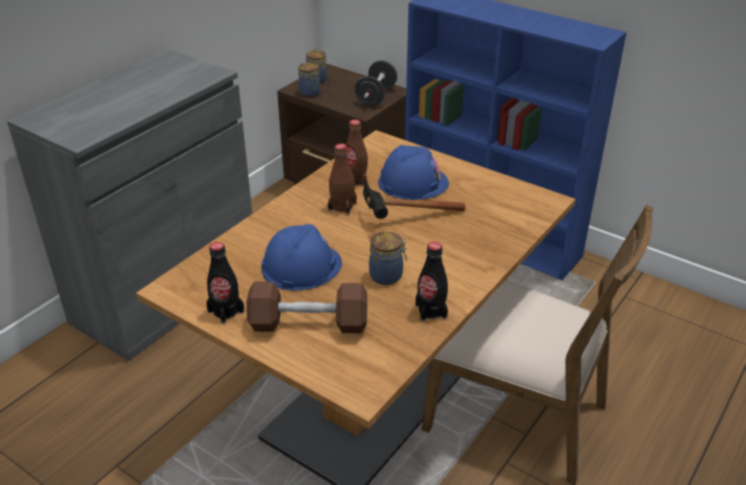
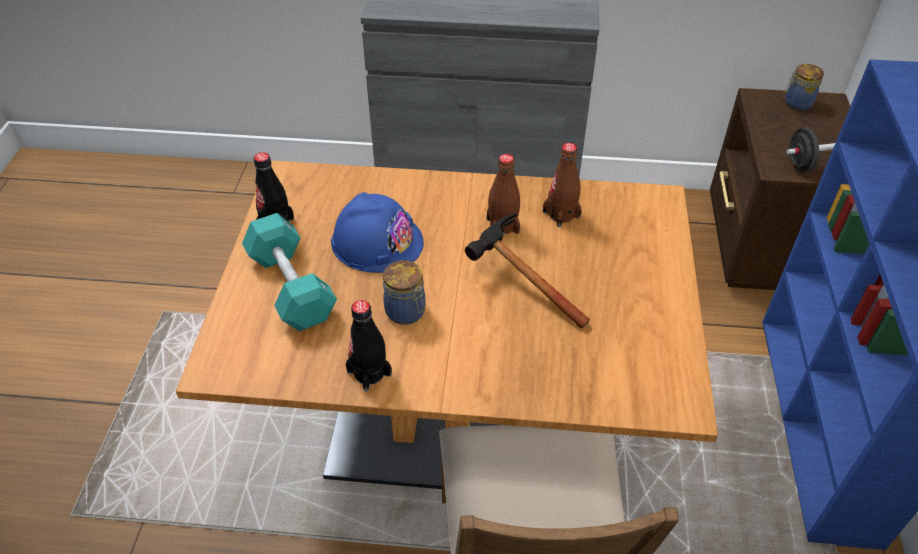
camera: 60 degrees right, 10 degrees up
(308, 323) = (291, 287): brown dumbbell -> turquoise dumbbell
(310, 93) = (763, 112): jar -> none
(413, 182) = (601, 261): blue hard hat -> none

